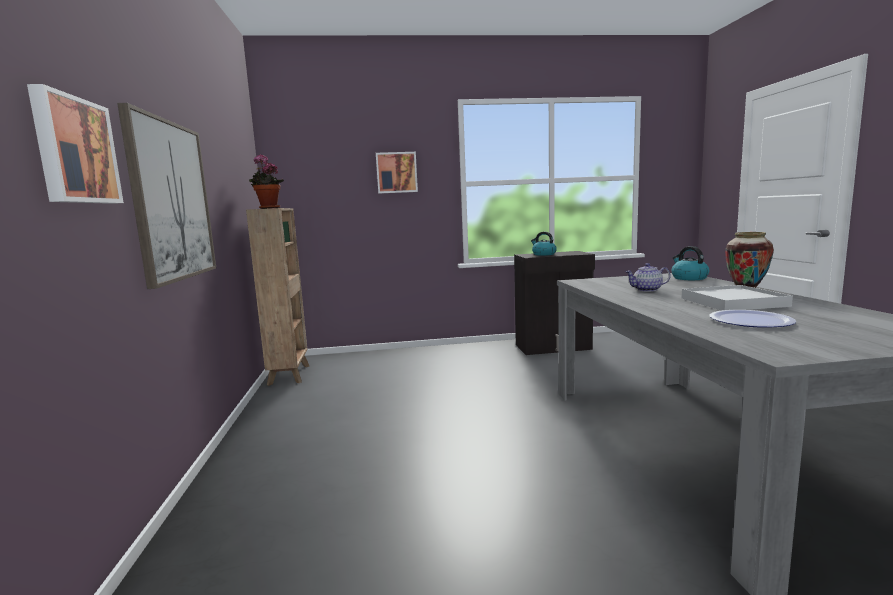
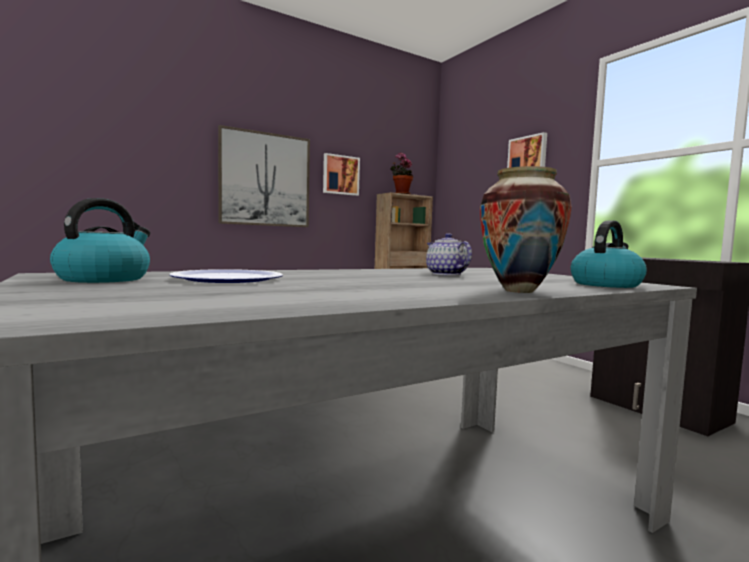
camera: 65 degrees right, 5 degrees down
(74, 151) = (171, 149): picture -> picture (340, 175)
(543, 254) = (655, 258): kettle -> kettle (104, 279)
(733, 302) = (369, 282): white tray -> none

